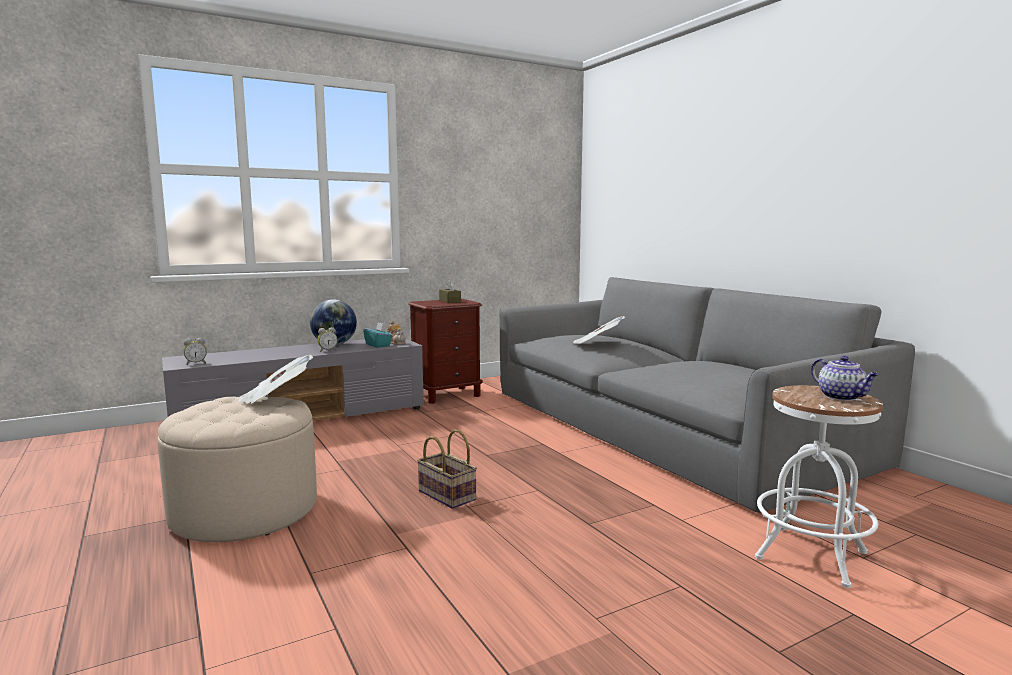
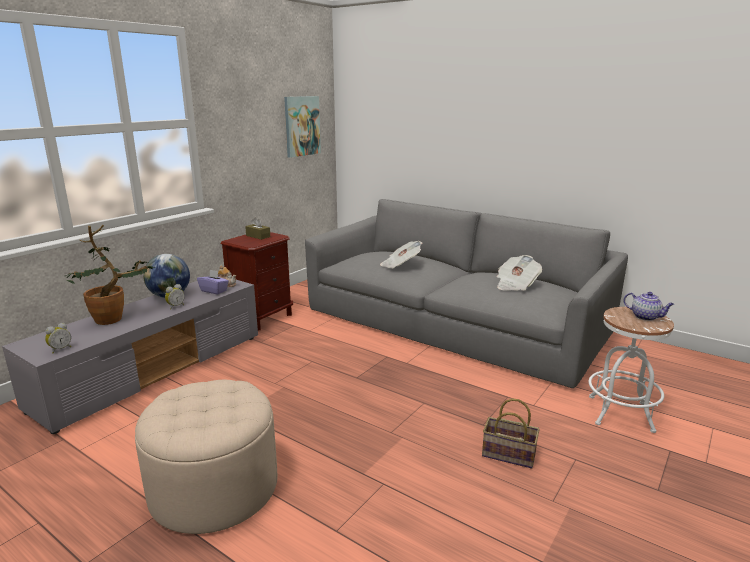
camera: 25 degrees left, 10 degrees up
(267, 352) = (115, 319): none -> potted plant
(275, 399) = (222, 385): newspaper -> newspaper (515, 285)
(378, 345) = (214, 291): turquoise tissue box -> purple tissue box
(445, 495) = (363, 426): basket -> basket (507, 455)
(533, 195) = (301, 126): none -> picture

